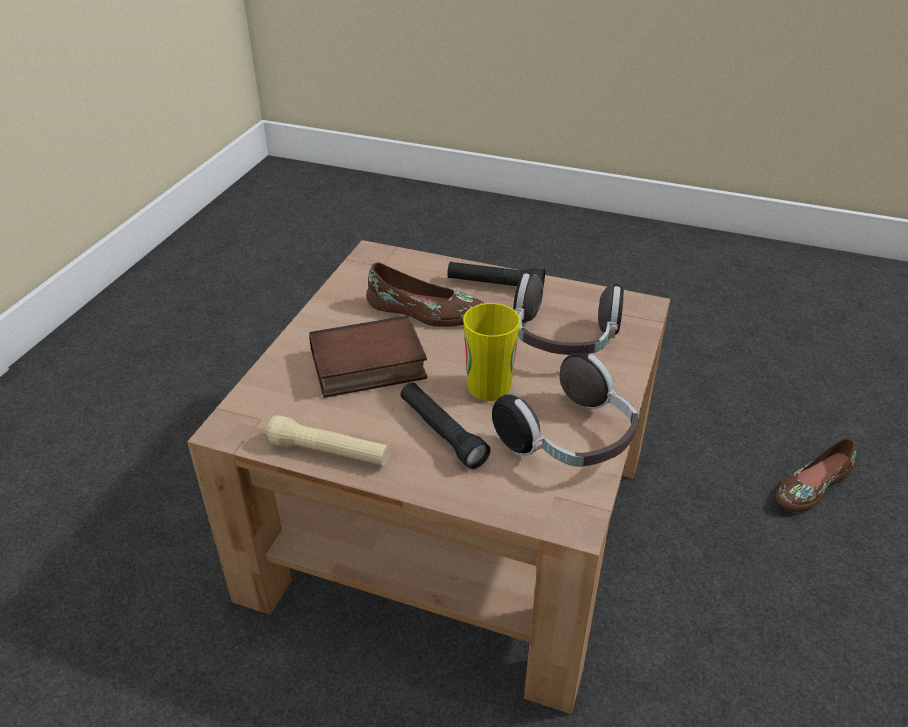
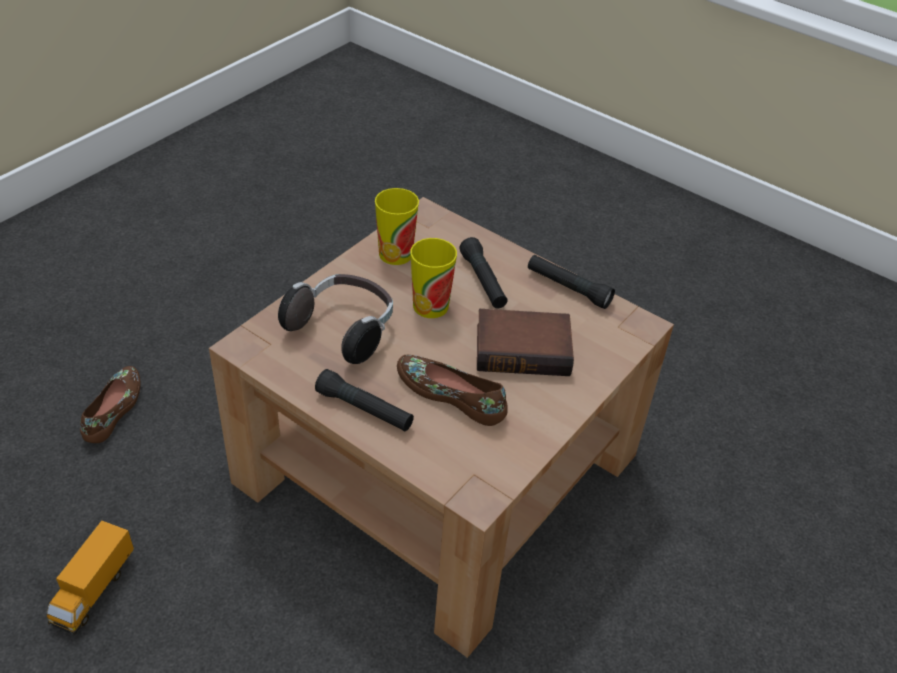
camera: 165 degrees left, 5 degrees up
(329, 453) = (568, 288): beige flashlight -> black flashlight
(570, 440) = (395, 254): headphones -> cup
(668, 361) = (94, 590): none -> toy truck
(810, 486) = (114, 409): brown shoe -> brown shoe turned 60 degrees counterclockwise

